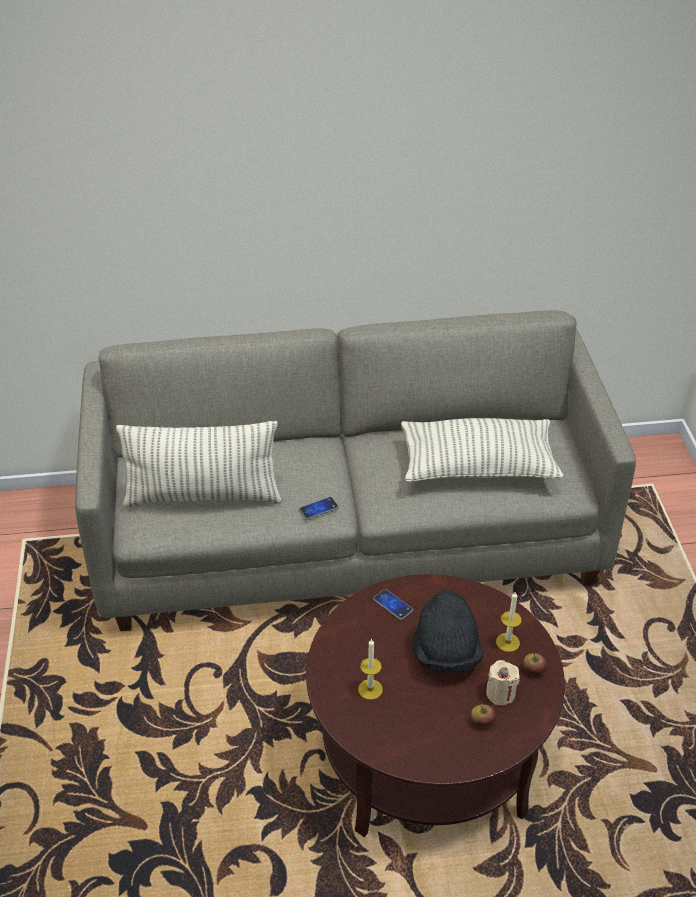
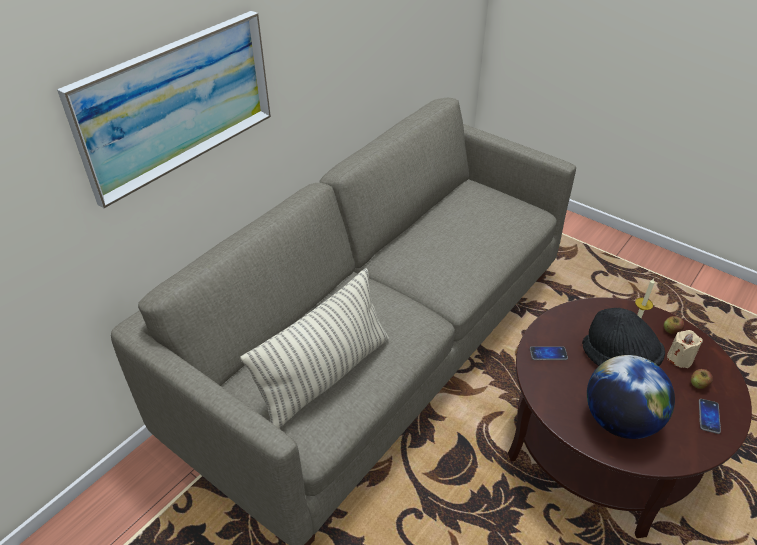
camera: 45 degrees left, 0 degrees up
(199, 203) = (177, 103): none -> picture
(318, 509) = (418, 325): phone -> phone (709, 416)
(370, 689) = (619, 420): candle -> globe
(478, 466) = (471, 232): pillow -> none

